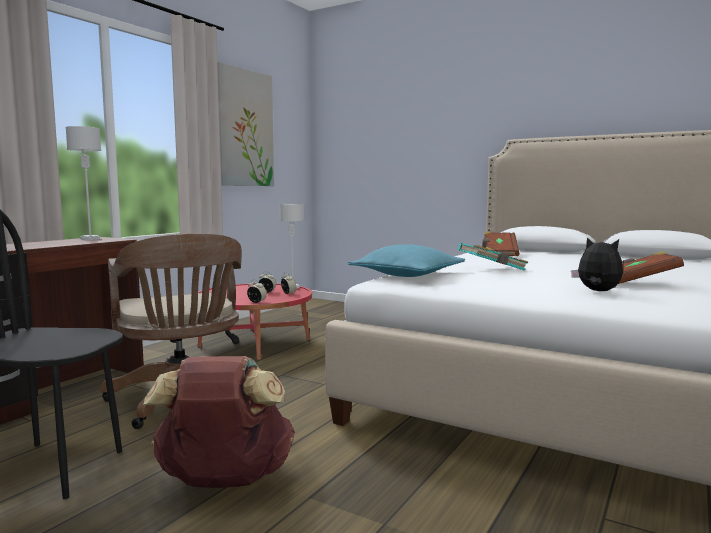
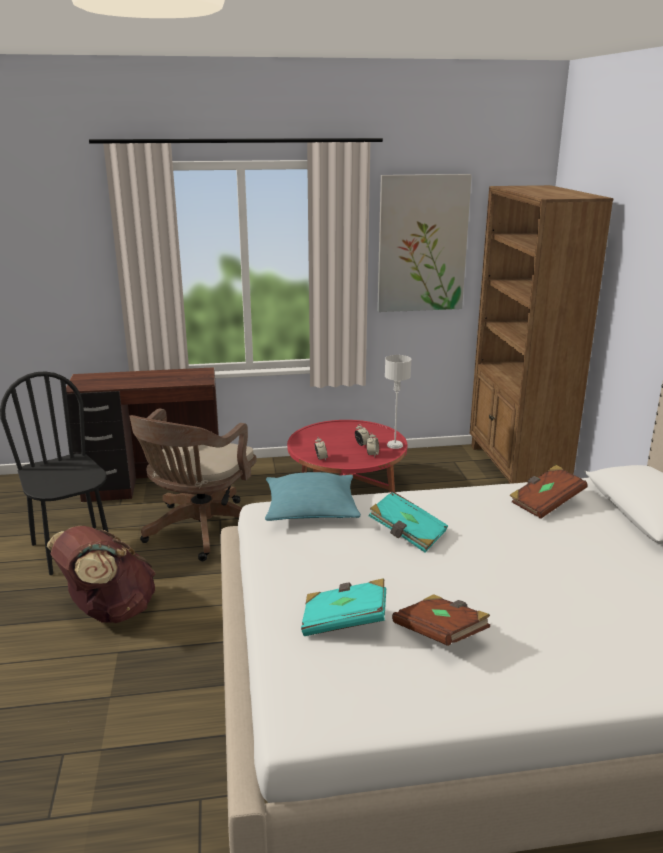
camera: 50 degrees right, 15 degrees up
(90, 239) = (194, 374): grey table lamp -> none
(338, 308) = (516, 469): none -> brown bookcase
(597, 291) = (344, 621): plush toy -> turquoise book

